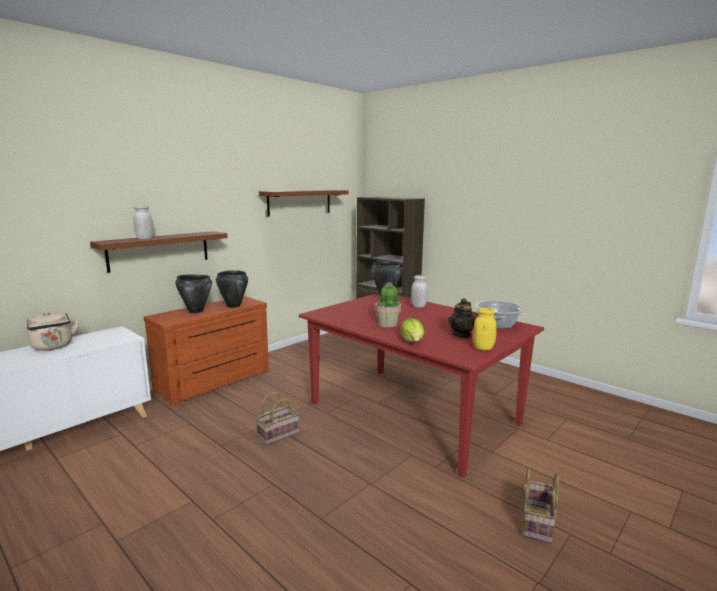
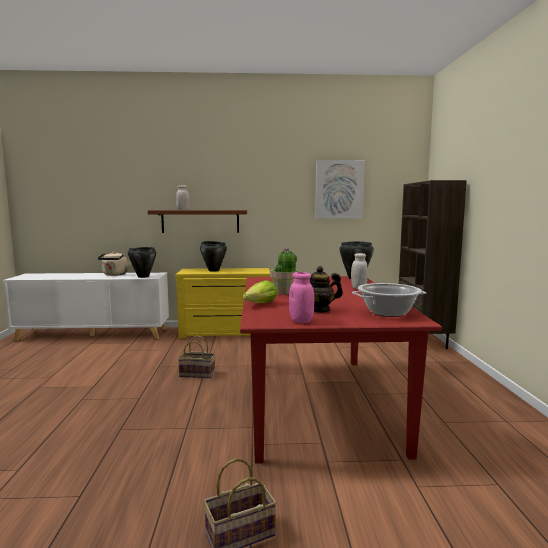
camera: 45 degrees right, 5 degrees down
(215, 382) = (225, 333): brown dresser -> yellow dresser
(233, 306) = (243, 271): black cooking pot -> black cooking pot (143, 276)
(300, 202) = (339, 189): brown shelf -> picture
(483, 348) = (301, 321): yellow jar -> pink jar

